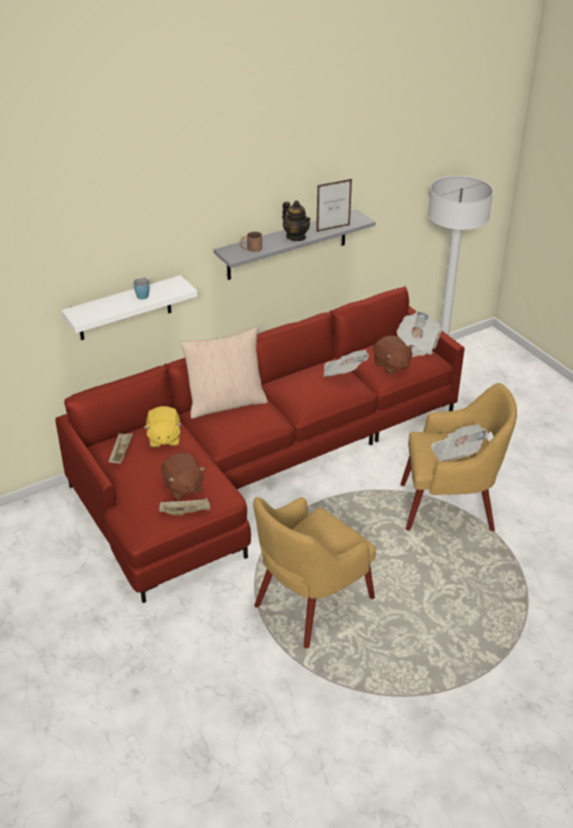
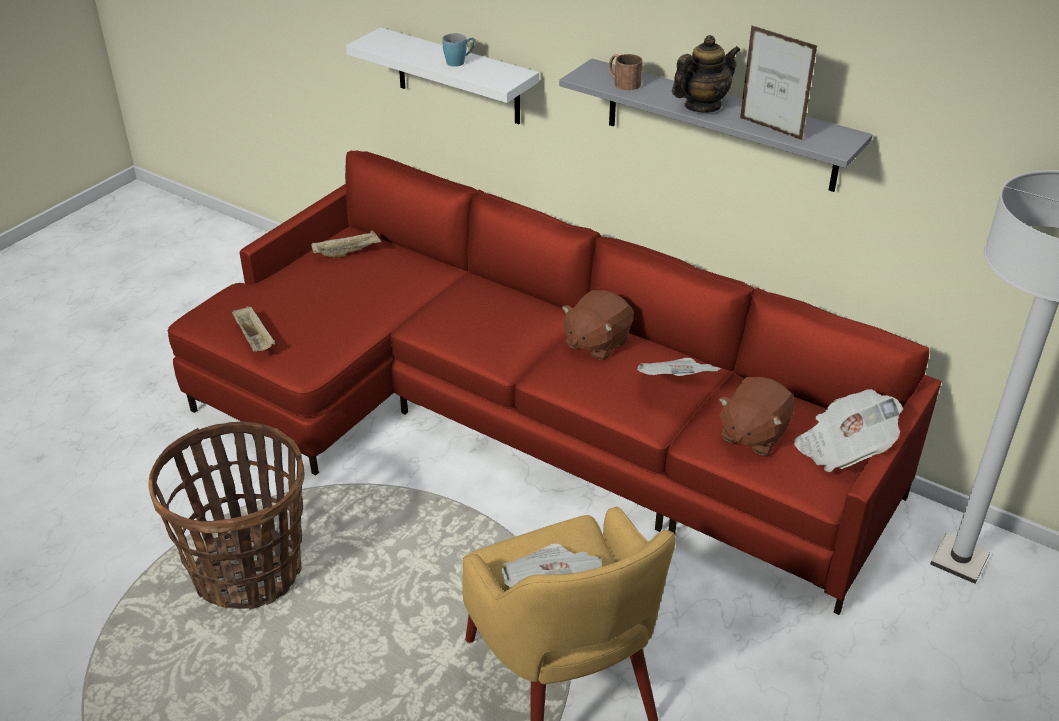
camera: 65 degrees right, 0 degrees up
(164, 438) = (401, 274): yellow plush toy -> none
(183, 487) = (306, 321): brown plush toy -> brown plush toy (596, 343)
(226, 403) = (512, 298): beige pillow -> none
(296, 237) = (702, 106): teapot -> teapot turned 150 degrees counterclockwise
(311, 603) = (248, 571): yellow armchair -> basket

